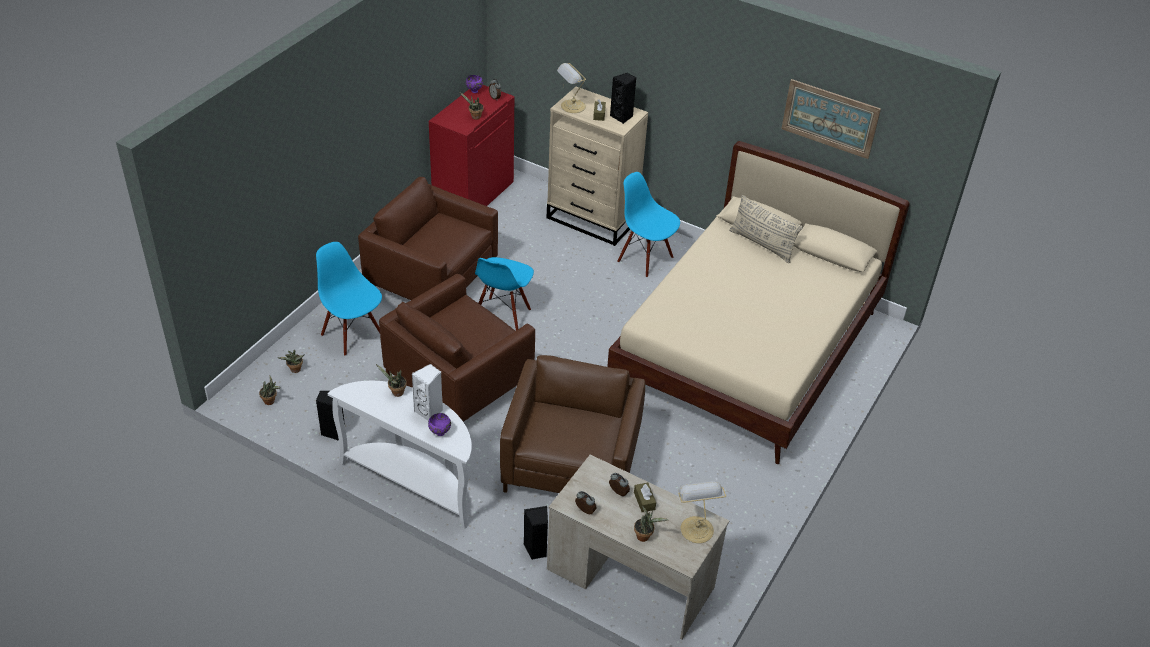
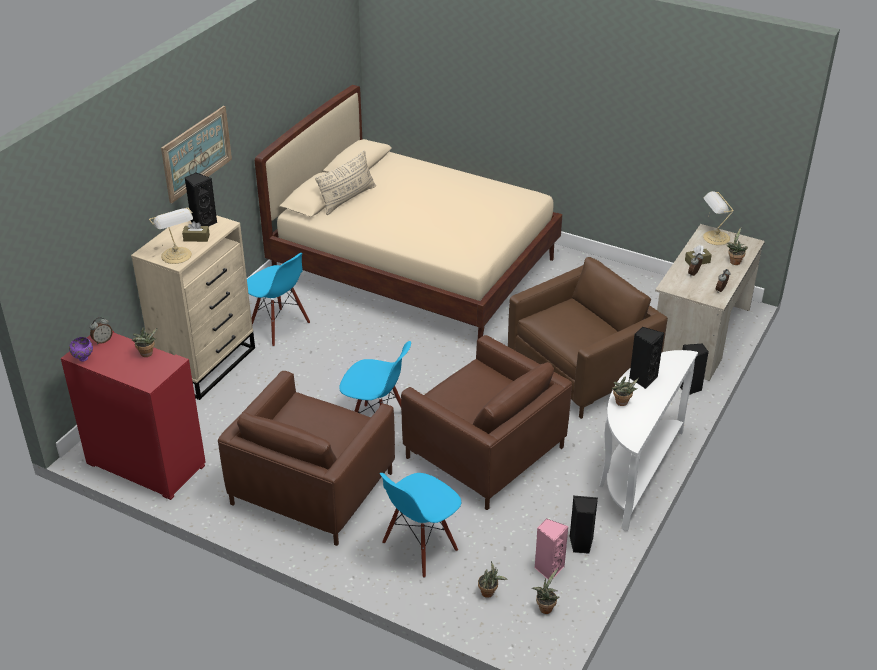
camera: 90 degrees left, 5 degrees down
(311, 408) = (548, 568): none -> pink speaker
(429, 412) = (642, 378): white speaker -> black speaker
(439, 433) = (668, 370): purple bowl -> none
(571, 463) = (582, 370): brown armchair -> brown armchair turned 135 degrees clockwise
(645, 259) = (278, 327): blue chair -> blue chair turned 90 degrees counterclockwise
(830, 118) = (298, 67): picture -> picture (196, 153)

